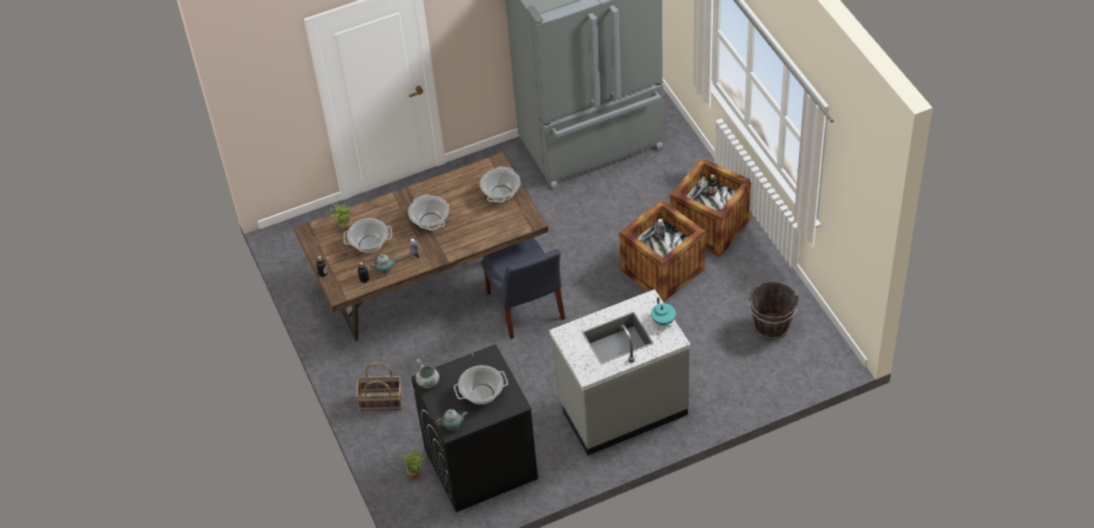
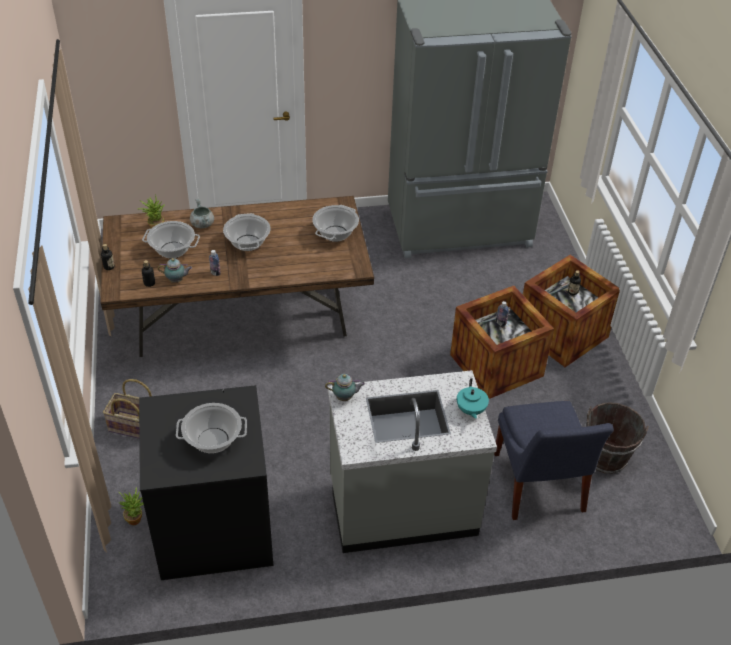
camera: 10 degrees right, 5 degrees down
(428, 381) = (155, 408): grey cooking pot -> grey cooking pot (202, 224)
(453, 426) = (160, 472): teapot -> teapot (345, 397)
(526, 309) = (333, 369): blue chair -> blue chair (538, 486)

